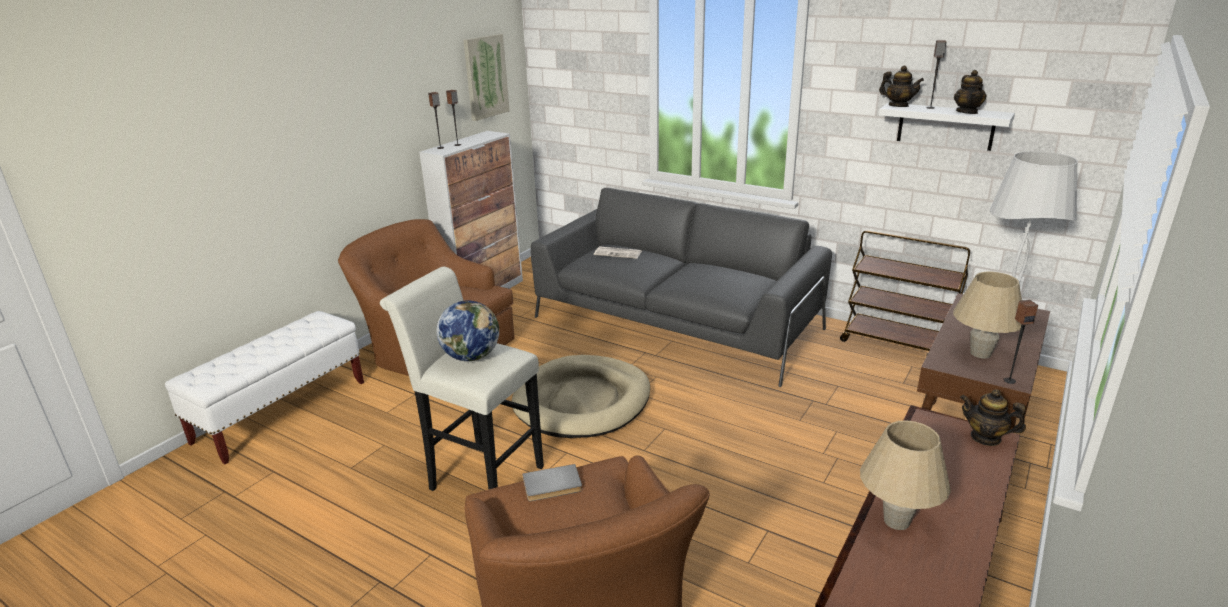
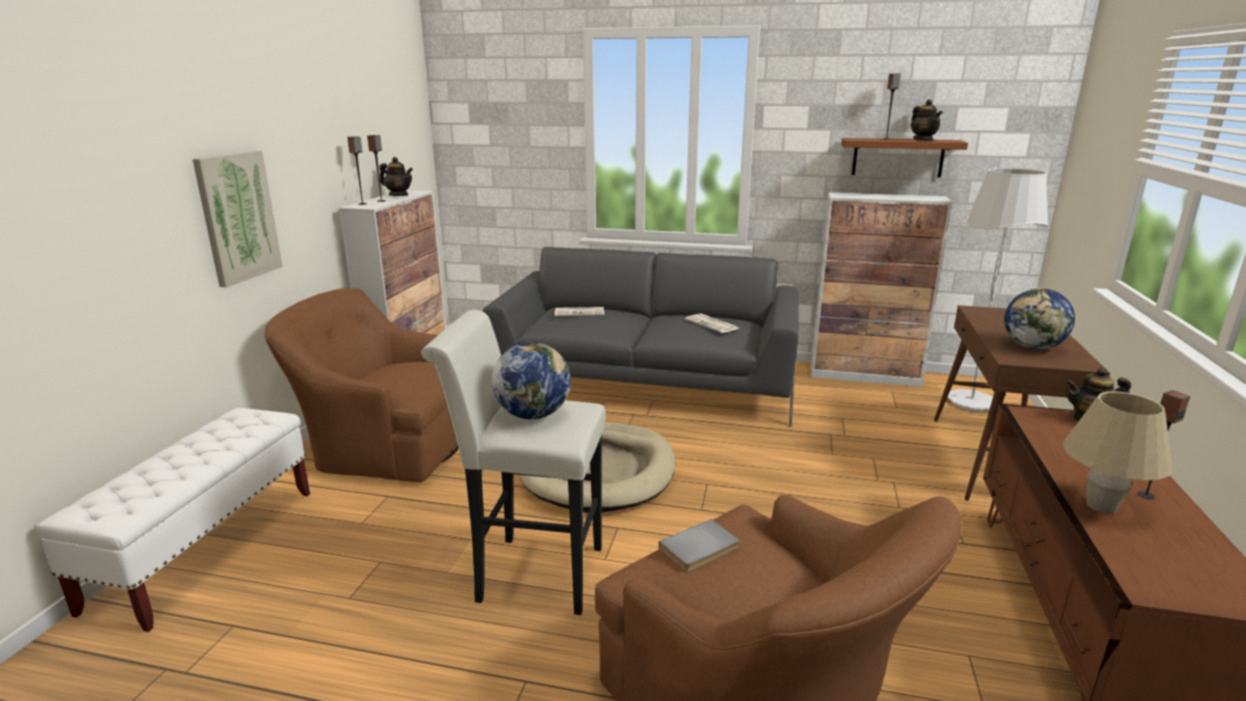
camera: 20 degrees left, 5 degrees down
(485, 76) = (396, 128): picture -> picture (237, 217)
(727, 279) = (713, 324): none -> newspaper
(897, 344) = (865, 375): brown cart -> cabinet
(898, 106) = (856, 139): teapot -> teapot (398, 195)
(945, 126) = (897, 157): white shelf -> brown shelf
(980, 353) = (1033, 347): beige table lamp -> globe
(1009, 380) = (1081, 365): speaker -> speaker (1145, 495)

